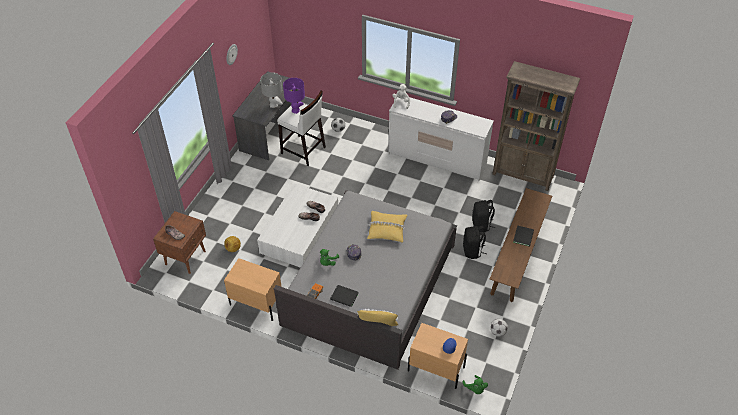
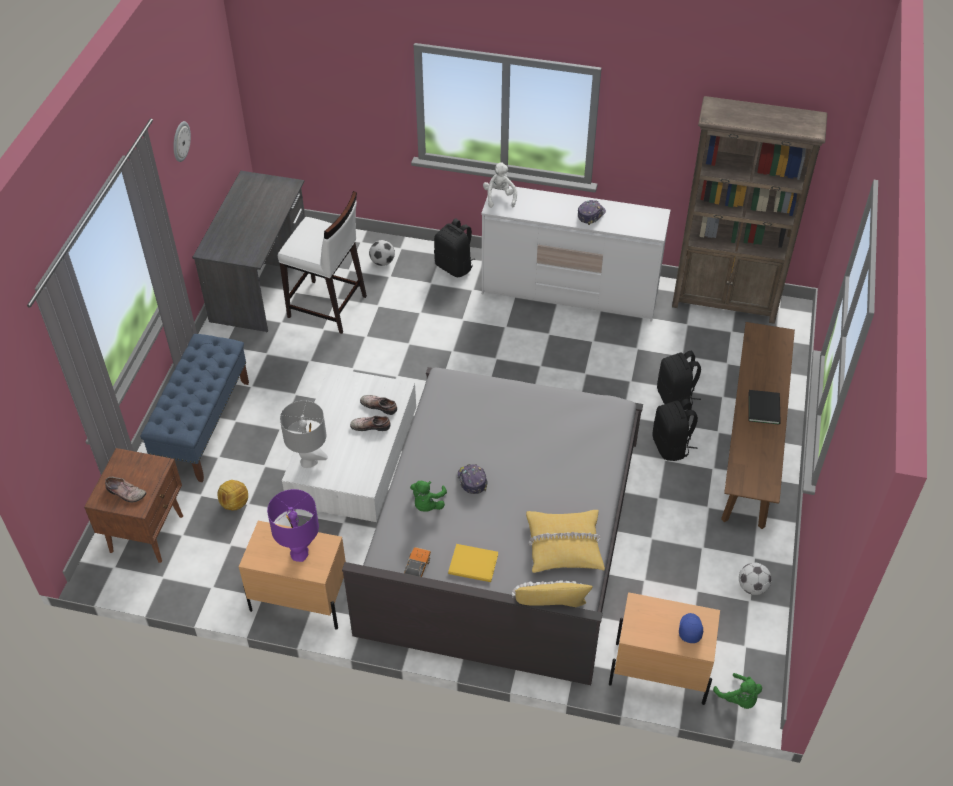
camera: 10 degrees left, 0 degrees up
(225, 206) = (203, 426): none -> blue bench
(273, 105) = (266, 229): grey table lamp -> grey table lamp (309, 461)
(295, 110) = (309, 234): purple table lamp -> purple table lamp (300, 553)
(344, 297) = (474, 565): black book -> yellow book
(377, 137) = (454, 267): none -> black backpack
(387, 229) = (522, 429): yellow pillow -> yellow pillow (564, 546)

